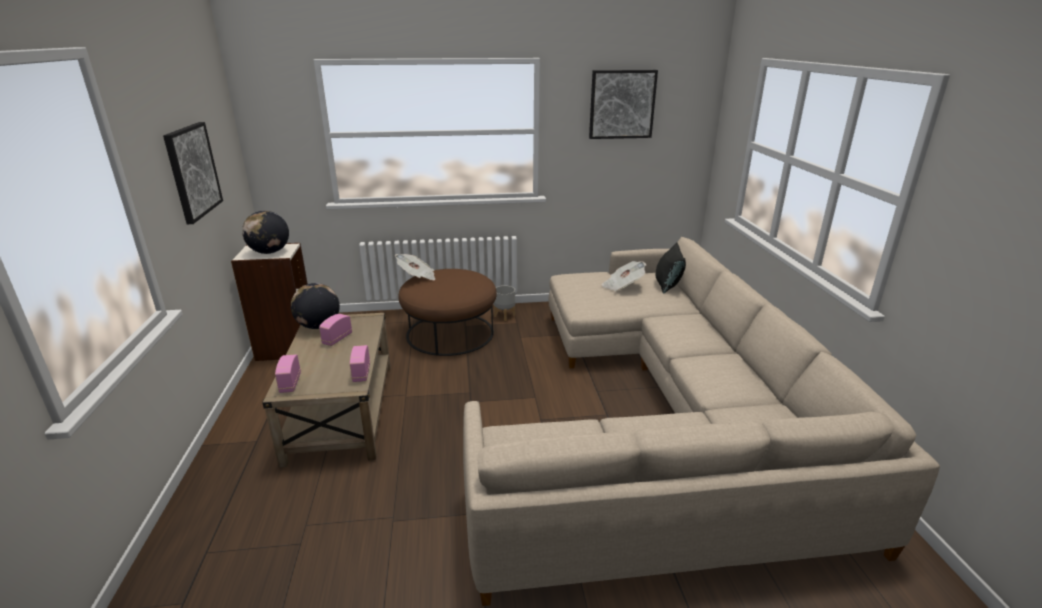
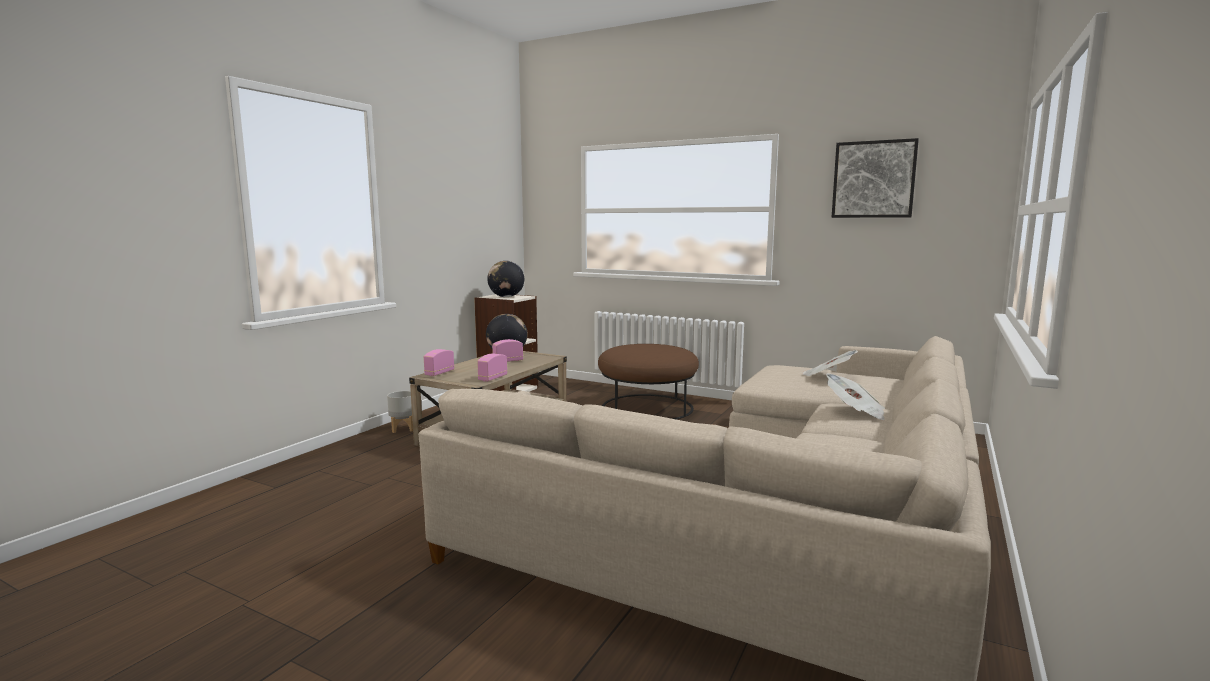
camera: 35 degrees right, 15 degrees down
(192, 171) = (453, 216): picture -> none
(417, 277) = (627, 343): newspaper -> newspaper (855, 412)
(504, 316) = (716, 407): grey planter -> grey planter (403, 428)
(667, 285) = (890, 385): black pillow -> none

